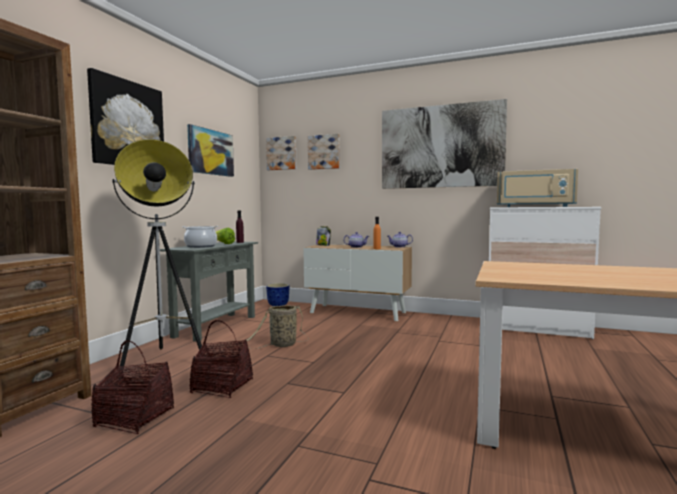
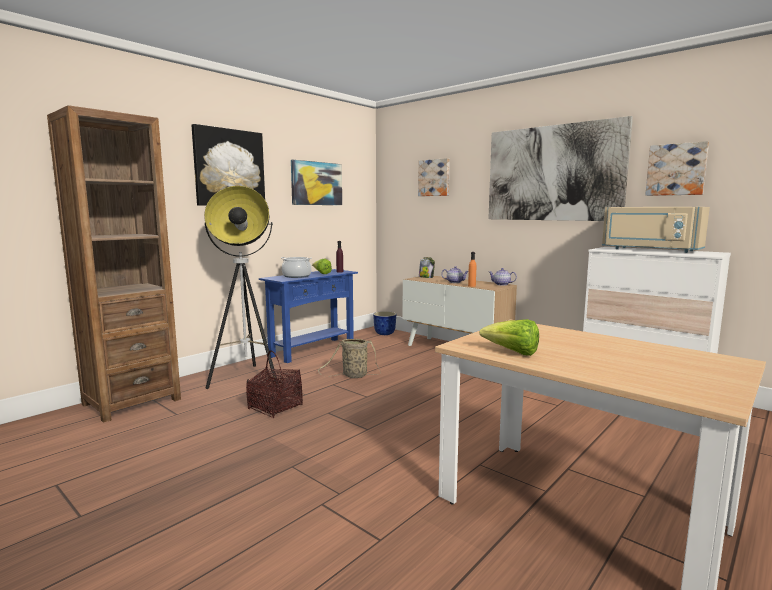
camera: 20 degrees right, 5 degrees up
(135, 418) = (197, 422): basket -> none
(216, 326) = (313, 350): grey console table -> blue console table
(282, 153) = (395, 178): picture -> picture (676, 169)
(553, 279) = (512, 353): none -> lettuce

